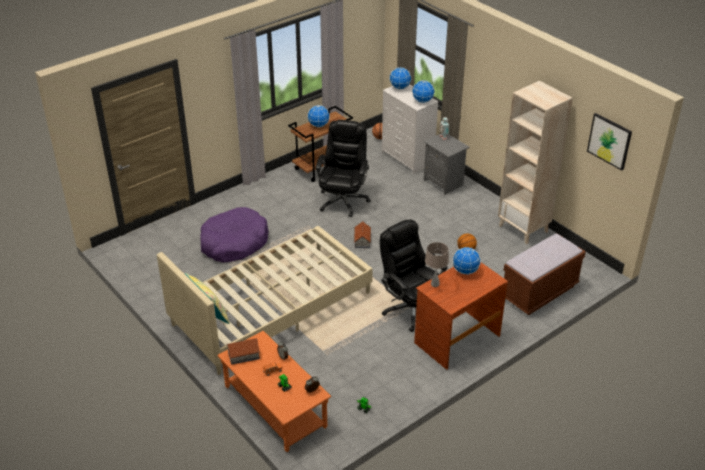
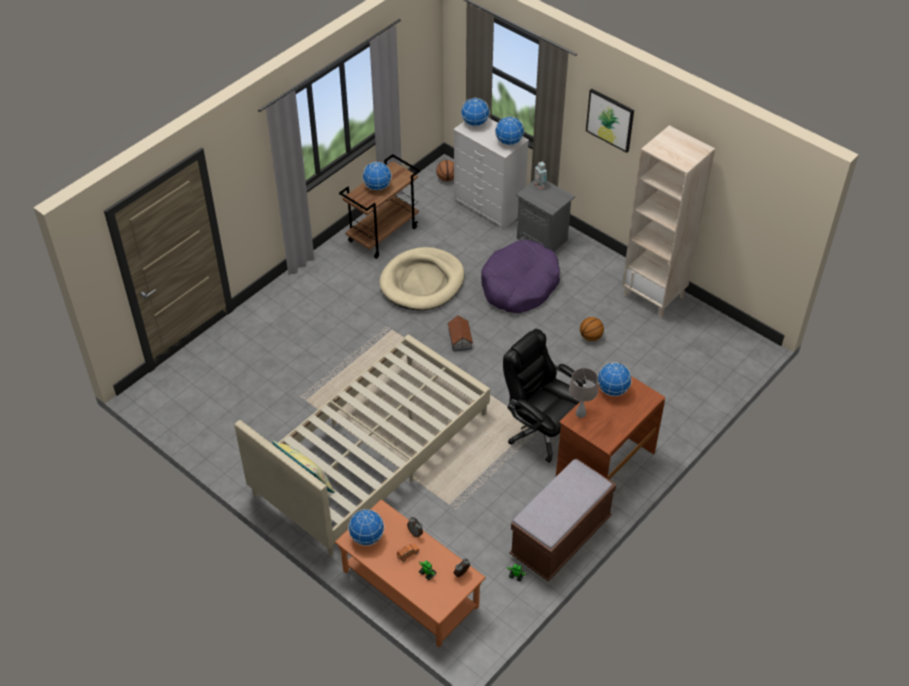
camera: 10 degrees left, 10 degrees up
(234, 243) = (299, 364): purple dog bed -> purple dog bed (519, 285)
(244, 355) = (367, 537): toy house -> globe
(343, 200) = (422, 282): black office chair -> beige dog bed
(539, 292) = (689, 385): brown bench -> brown bench (560, 538)
(609, 141) = (764, 200): picture -> picture (610, 120)

